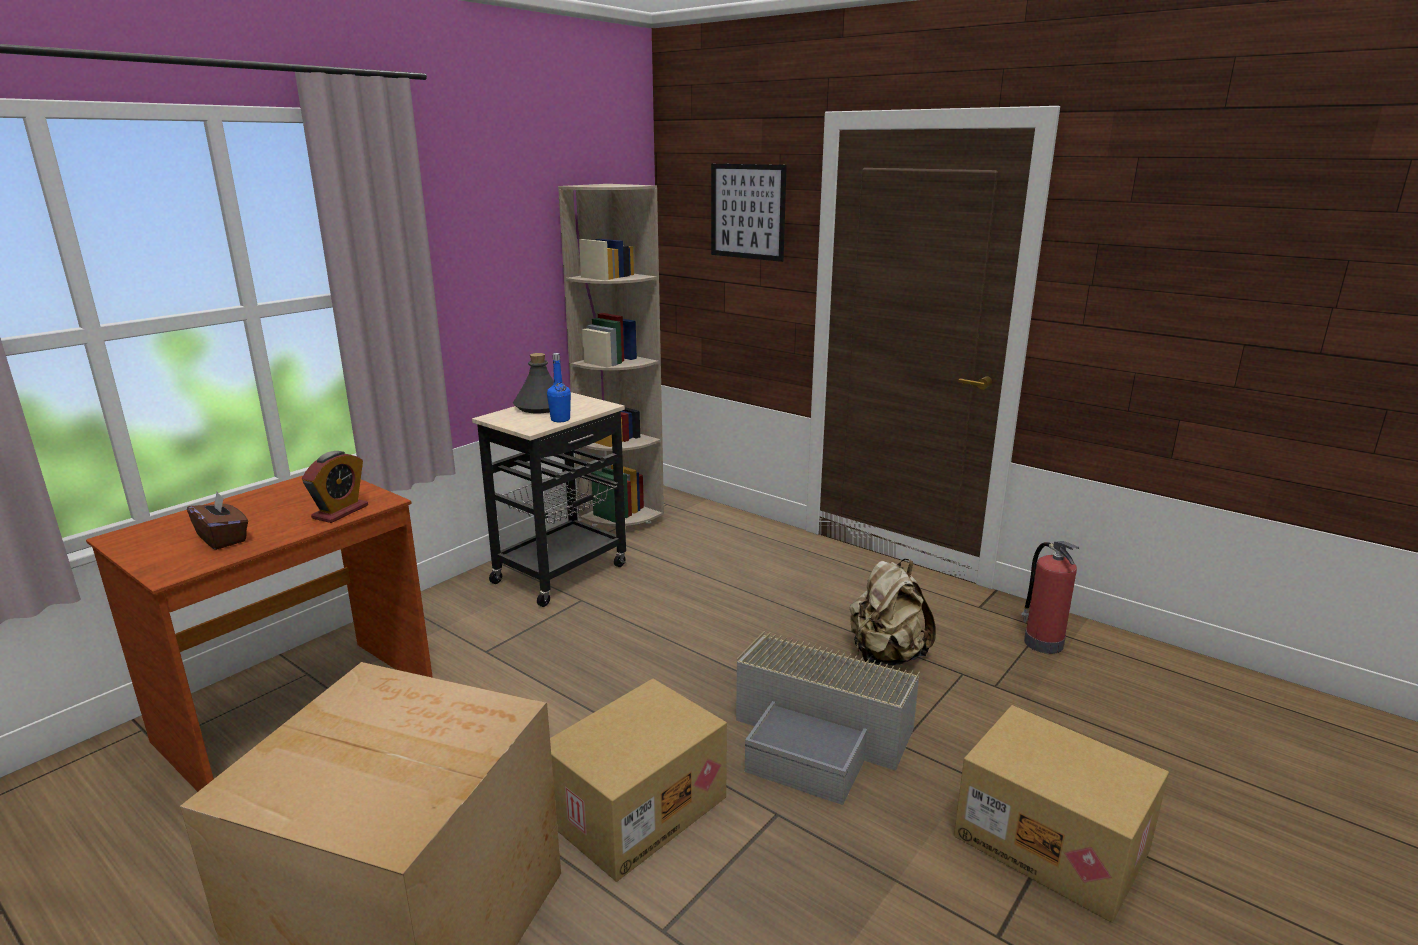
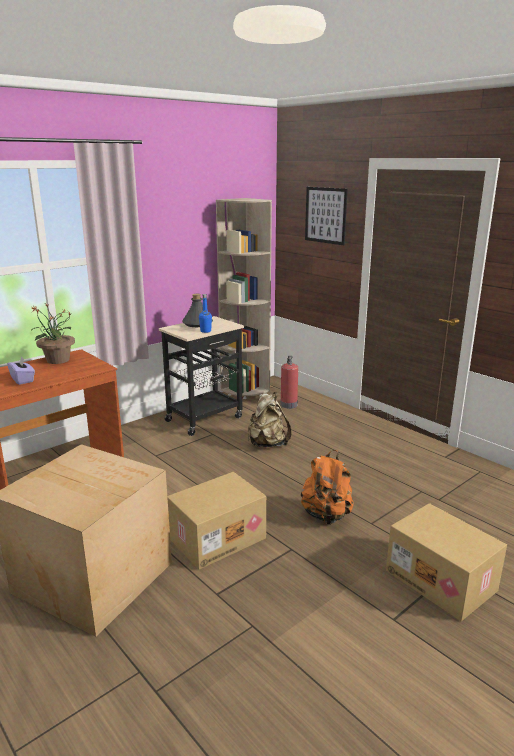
camera: 10 degrees right, 0 degrees up
(223, 538) = (23, 380): brown tissue box -> purple tissue box
(288, 492) = (57, 360): none -> potted plant
(340, 512) = (80, 371): alarm clock -> none
(820, 738) = (326, 515): grey storage box -> orange backpack
(886, 656) = (378, 478): beige backpack -> beige backpack (267, 444)
(1042, 642) = (477, 479): fire extinguisher -> fire extinguisher (288, 404)

